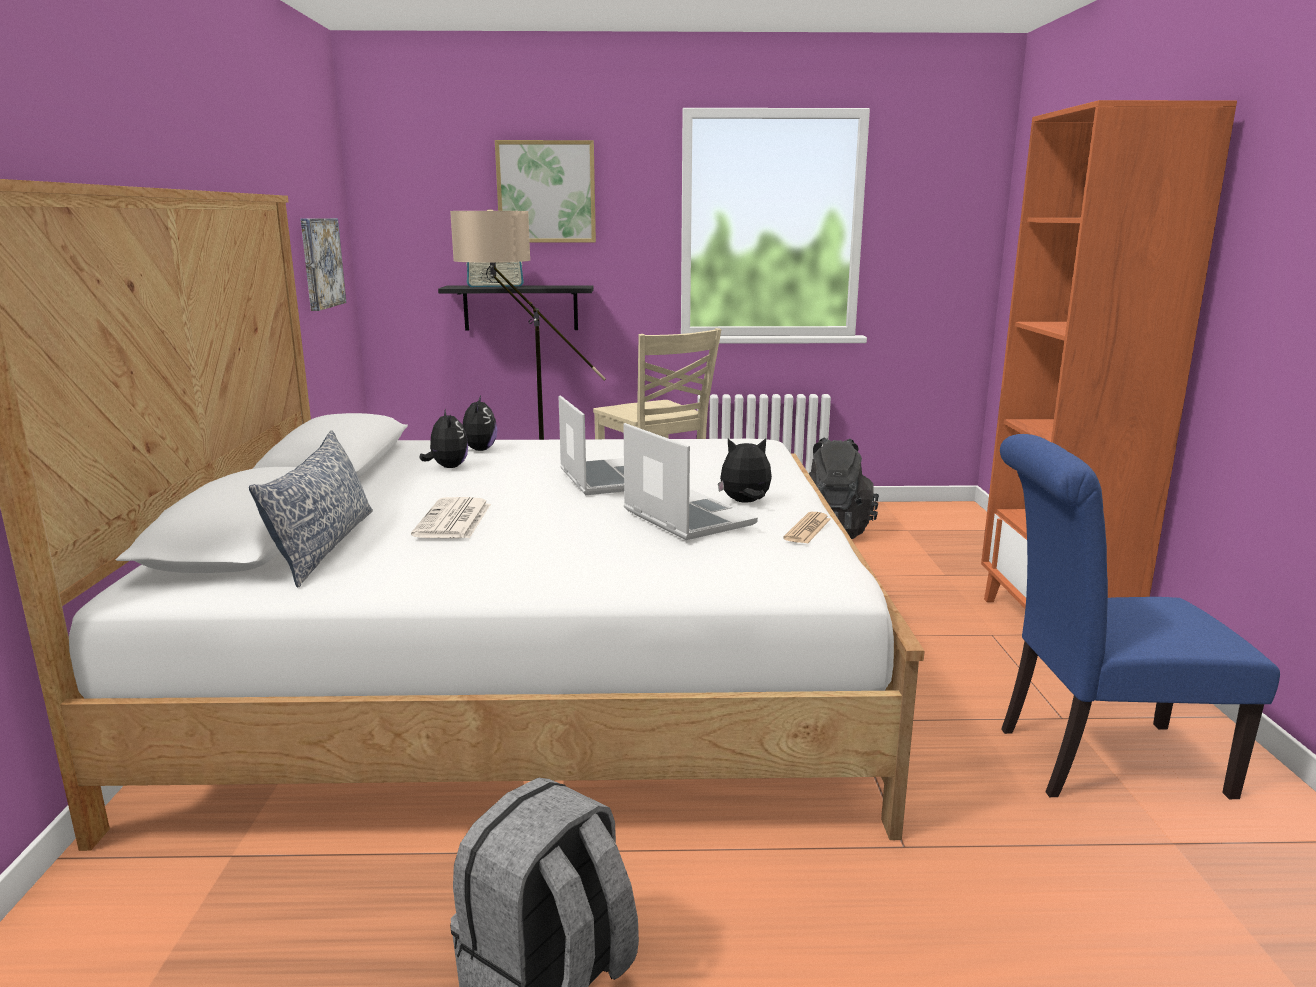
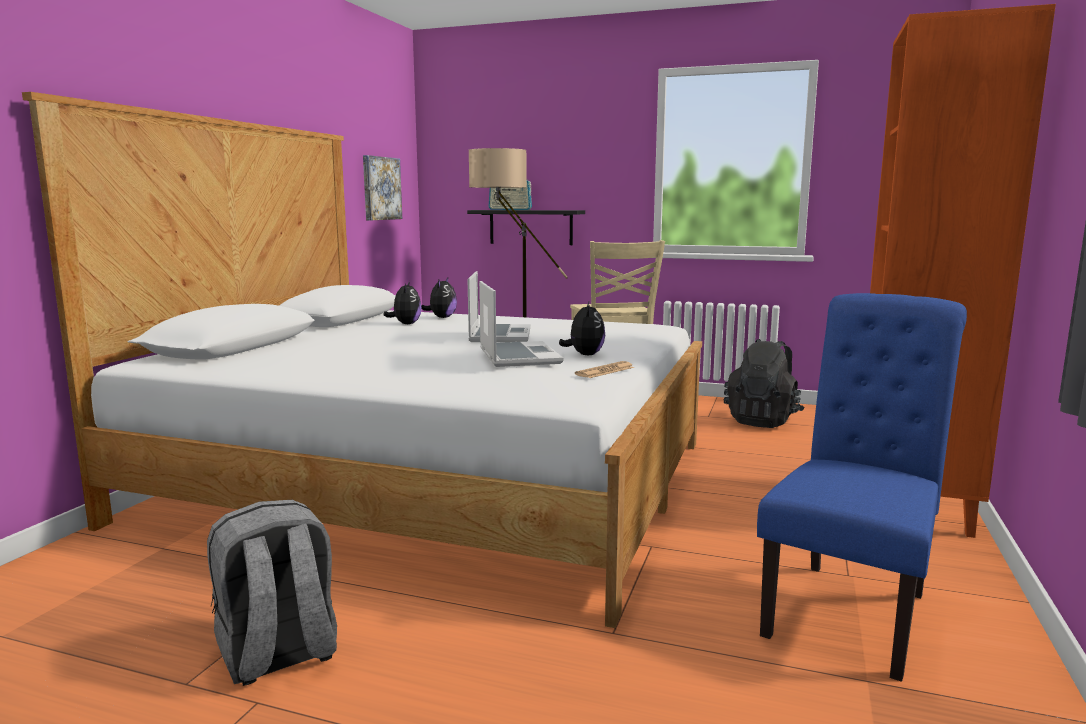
camera: 20 degrees right, 5 degrees down
(324, 545) = (267, 353): pillow -> none
(454, 520) = (362, 347): newspaper -> none
(546, 192) = (552, 138): picture -> none
(745, 502) = (584, 355): plush toy -> plush toy turned 75 degrees clockwise
(1096, 760) = (851, 609): blue chair -> blue chair turned 105 degrees clockwise

